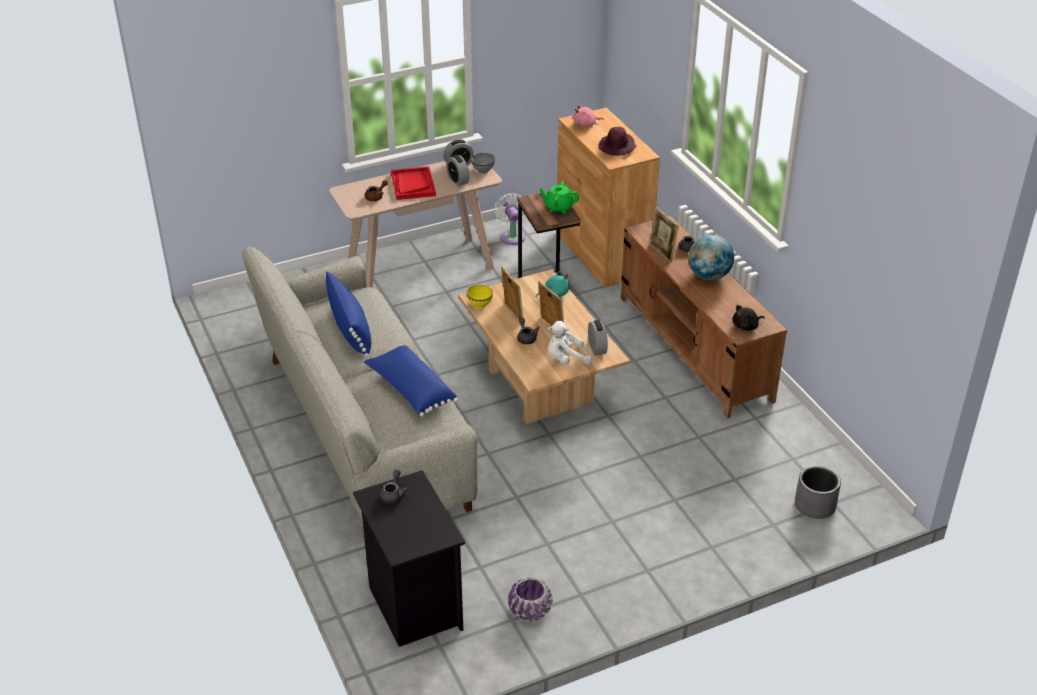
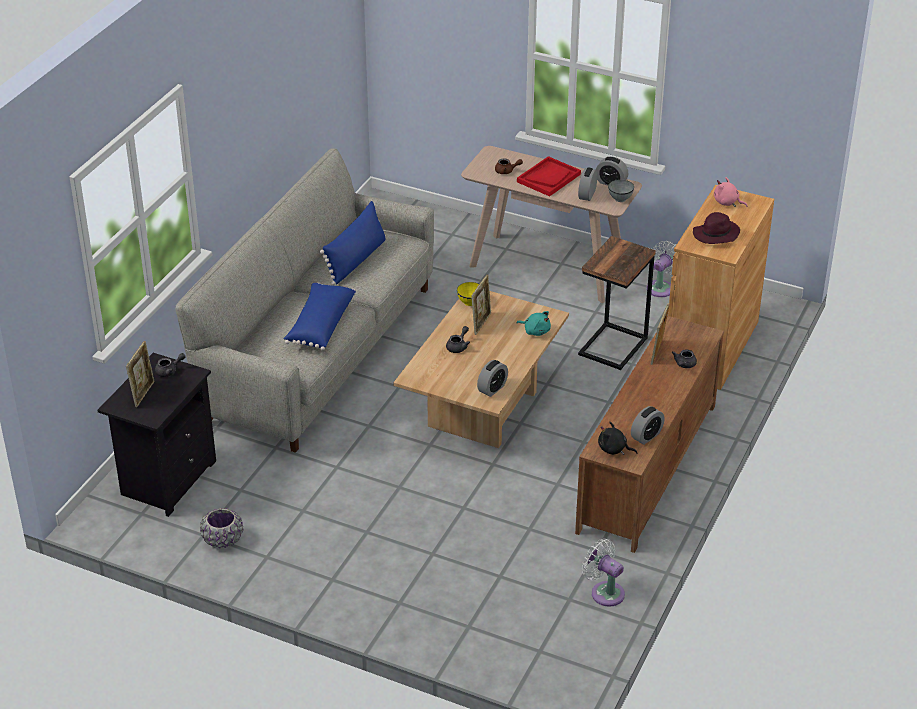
camera: 50 degrees right, 0 degrees up
(551, 326) = (489, 351): picture frame -> picture frame (143, 393)
(559, 207) = (626, 263): green teapot -> none
(566, 359) = (456, 380): white plush toy -> none
(709, 275) = (661, 394): globe -> none
(747, 305) = (646, 436): none -> alarm clock
(802, 438) = (604, 592): none -> white fan
(815, 506) = (522, 641): grey planter -> none

